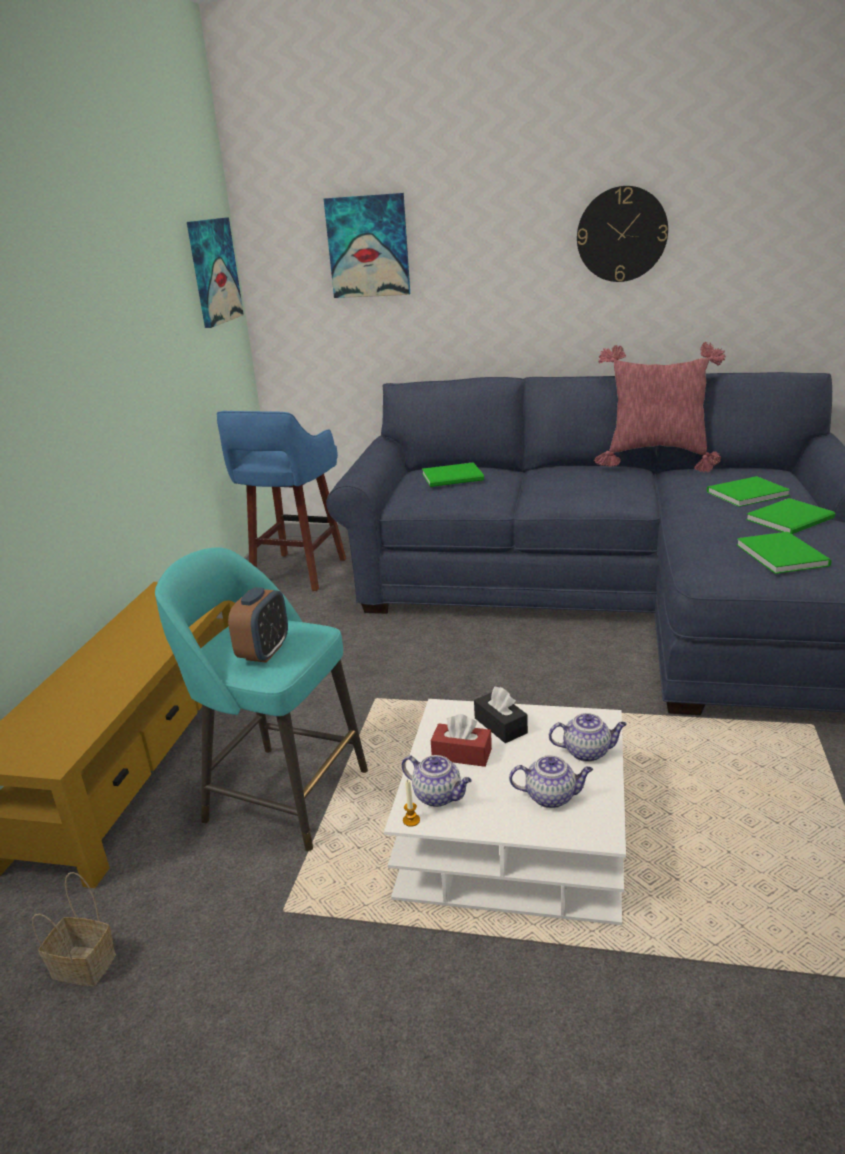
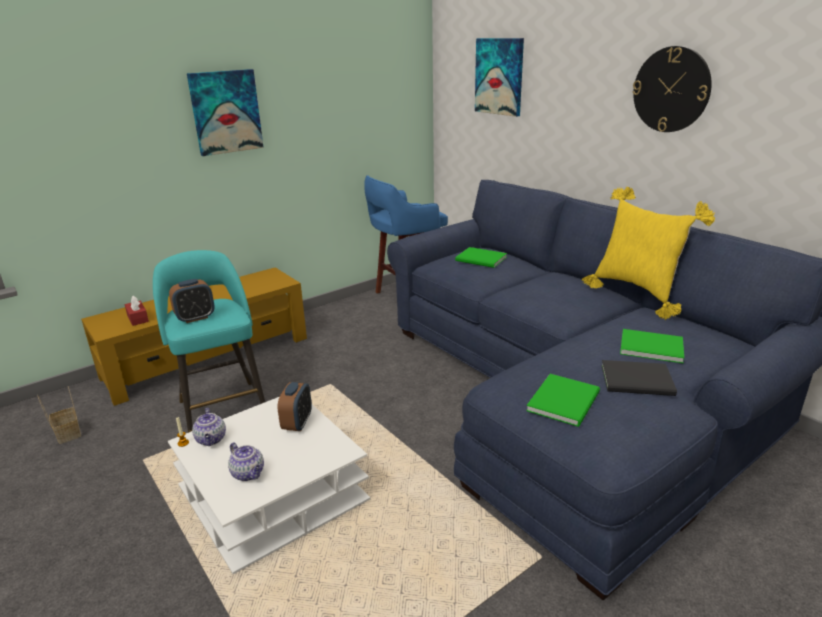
camera: 40 degrees right, 0 degrees up
(213, 271) = (398, 83): picture -> picture (226, 112)
(461, 754) = (256, 426): red tissue box -> red tissue box (137, 318)
(500, 725) = (297, 423): black tissue box -> alarm clock
(587, 752) = (306, 464): teapot -> none
(655, 465) = (637, 299): red pillow -> yellow pillow
(792, 519) = (639, 381): green book -> black book

